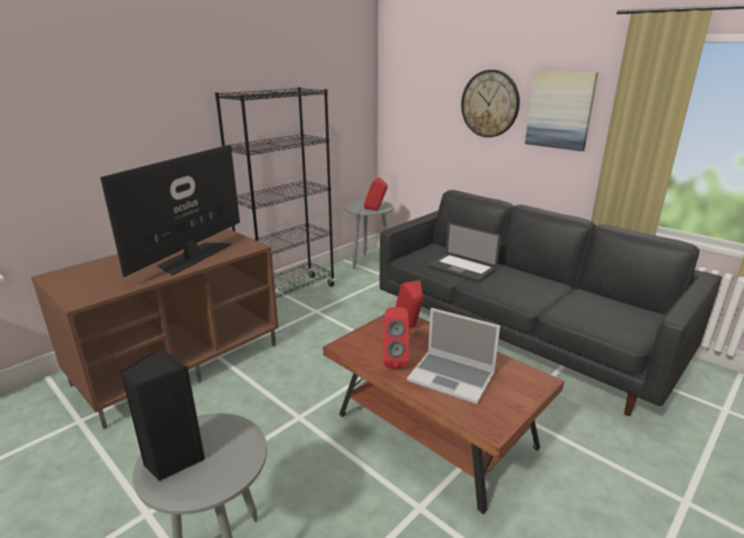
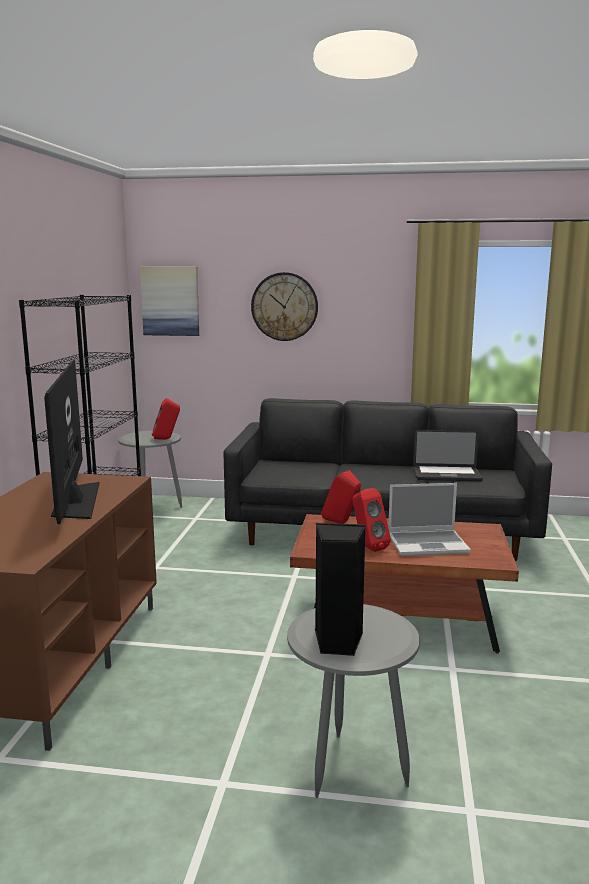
camera: 35 degrees left, 10 degrees down
(461, 269) = (320, 473): laptop -> laptop (446, 475)
(560, 110) = (361, 308): picture -> picture (170, 301)

